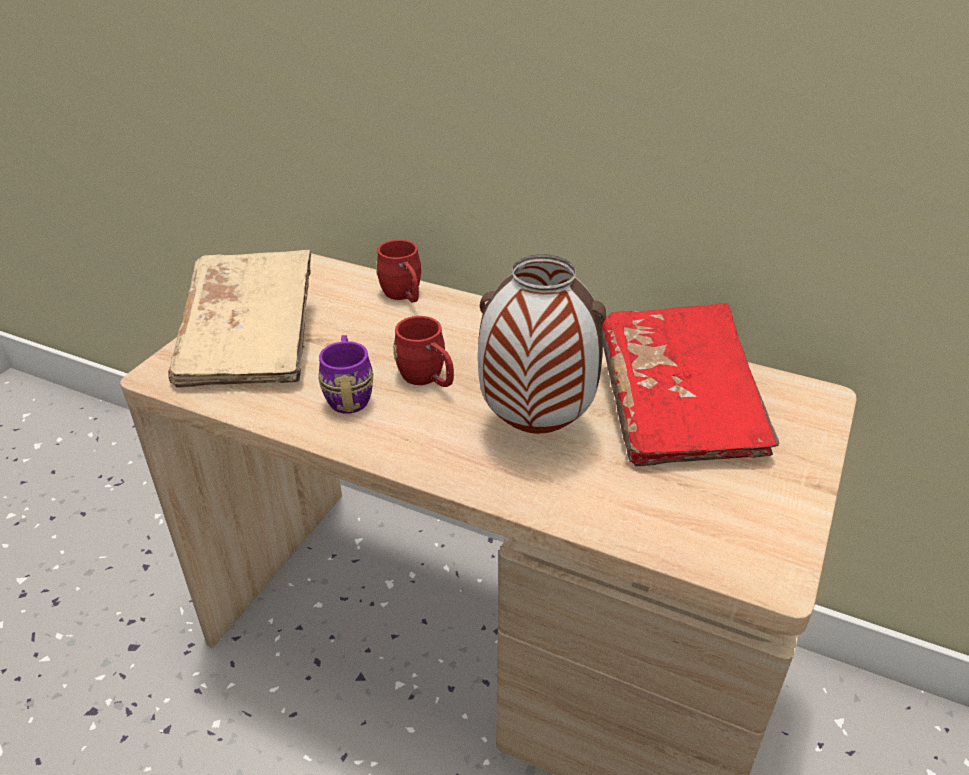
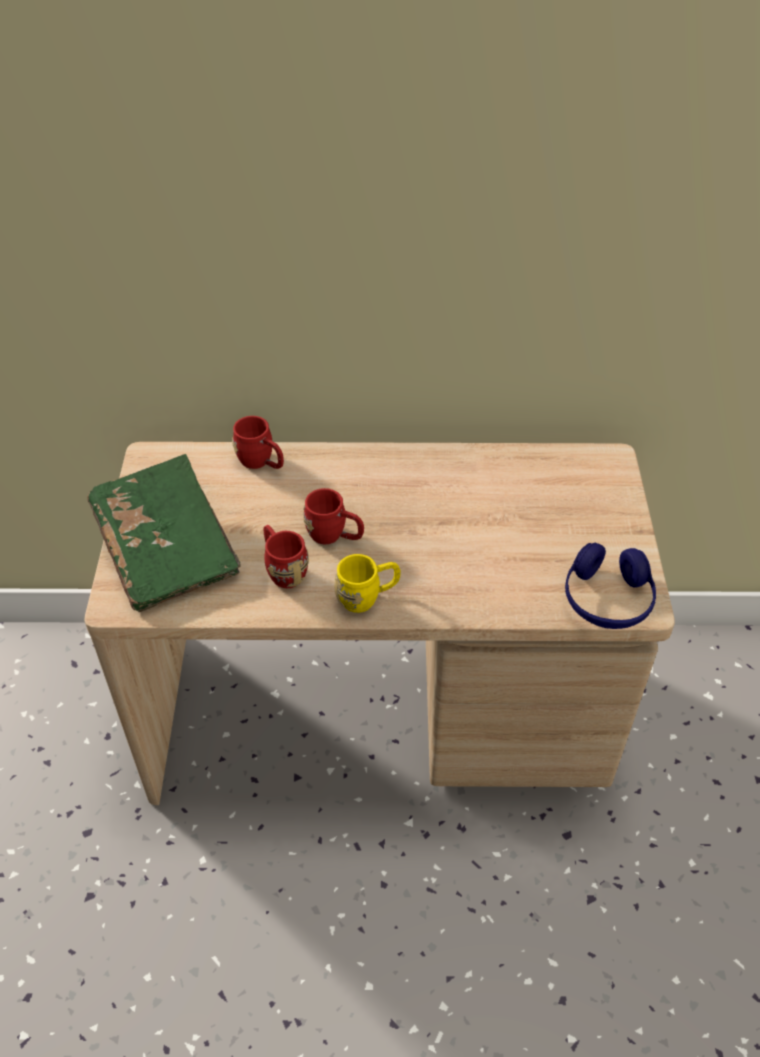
camera: 25 degrees left, 10 degrees up
(251, 342) = (167, 549): beige book -> green book
(349, 393) = (283, 569): purple mug -> red mug
(419, 448) = (367, 597): none -> yellow mug
(534, 428) = (438, 551): vase -> none
(678, 408) = (525, 500): red book -> none
(724, 549) = (607, 599): none -> blue headphones

